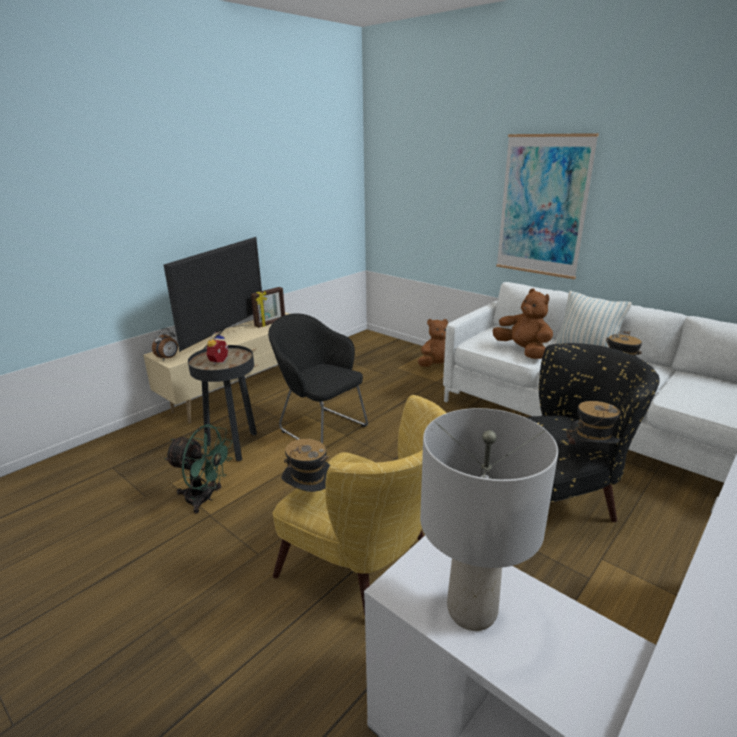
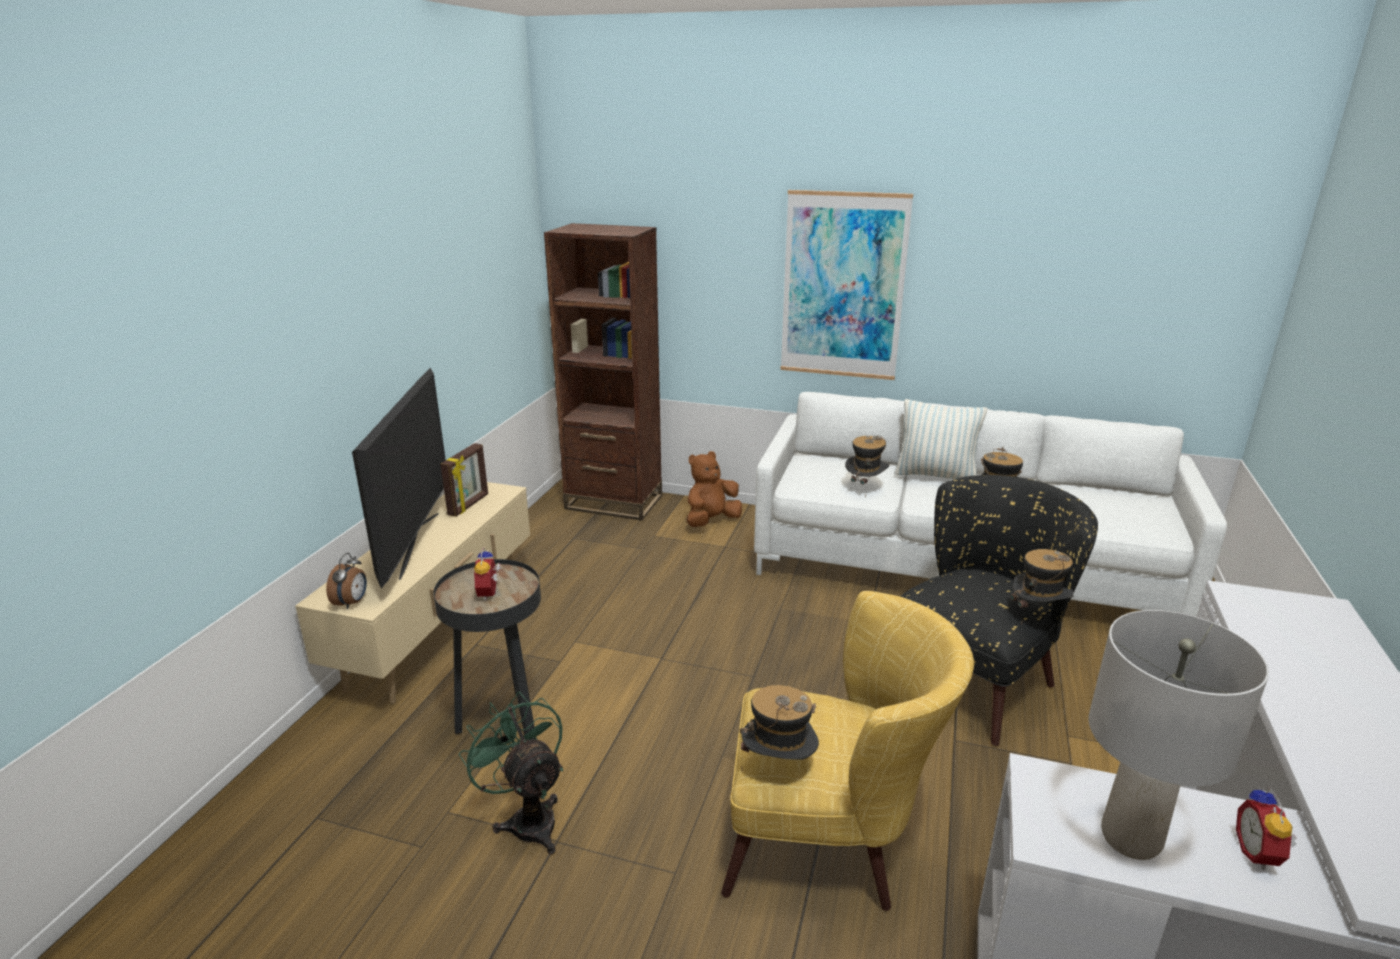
camera: 25 degrees left, 0 degrees up
(205, 499) = (528, 818): green fan -> green fan turned 120 degrees counterclockwise
(320, 427) = (614, 656): black armchair -> none
(387, 346) = (613, 502): none -> brown bookcase
(523, 351) = (865, 488): brown plush toy -> hat
(580, 665) = (1259, 854): none -> alarm clock

